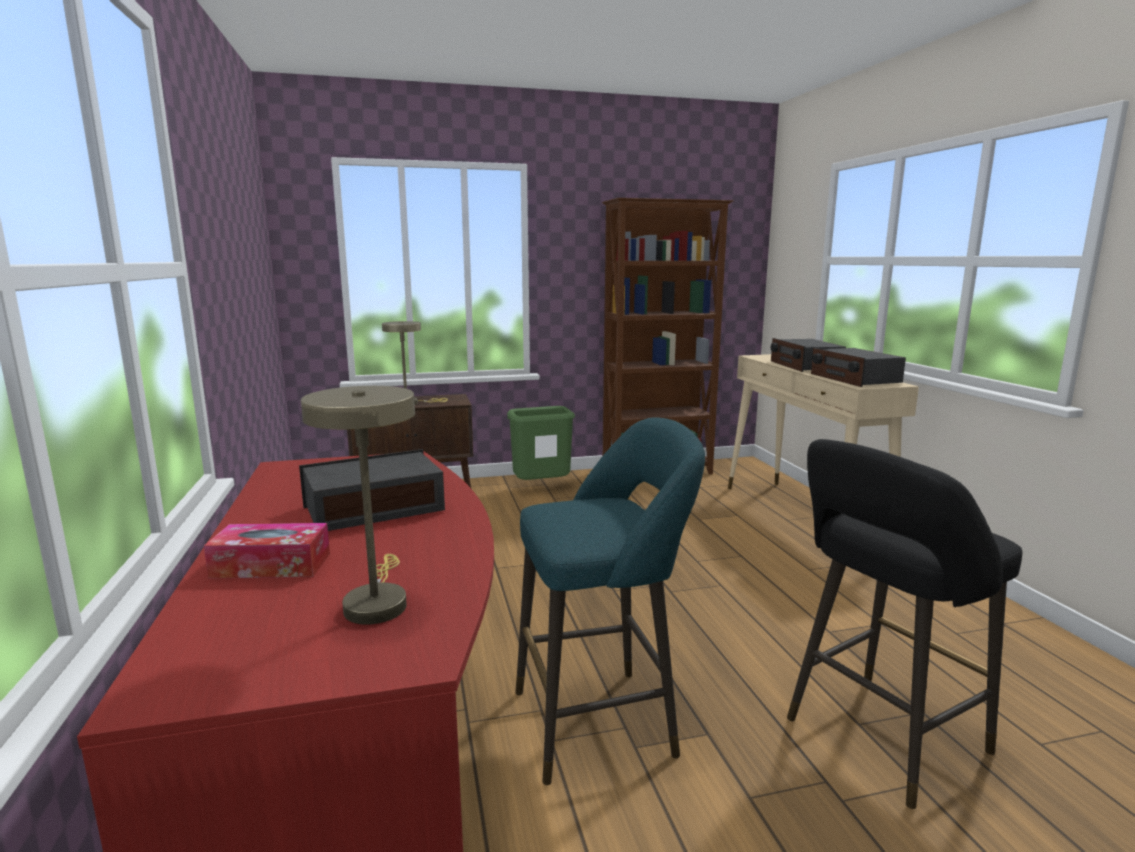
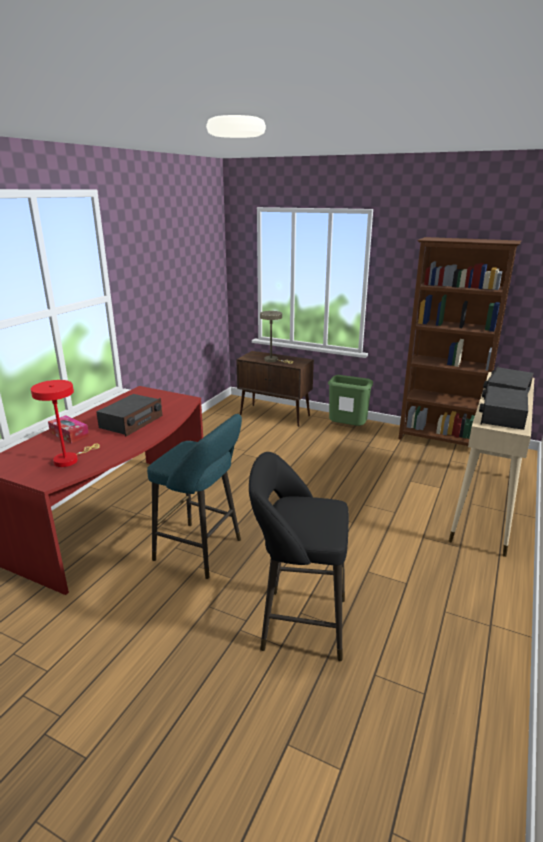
camera: 40 degrees right, 10 degrees up
(374, 509) = (131, 422): radio -> radio turned 105 degrees clockwise
(376, 602) = (69, 459): beige table lamp -> red table lamp

